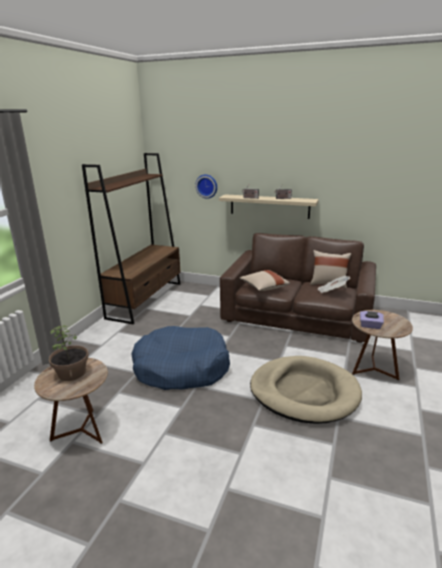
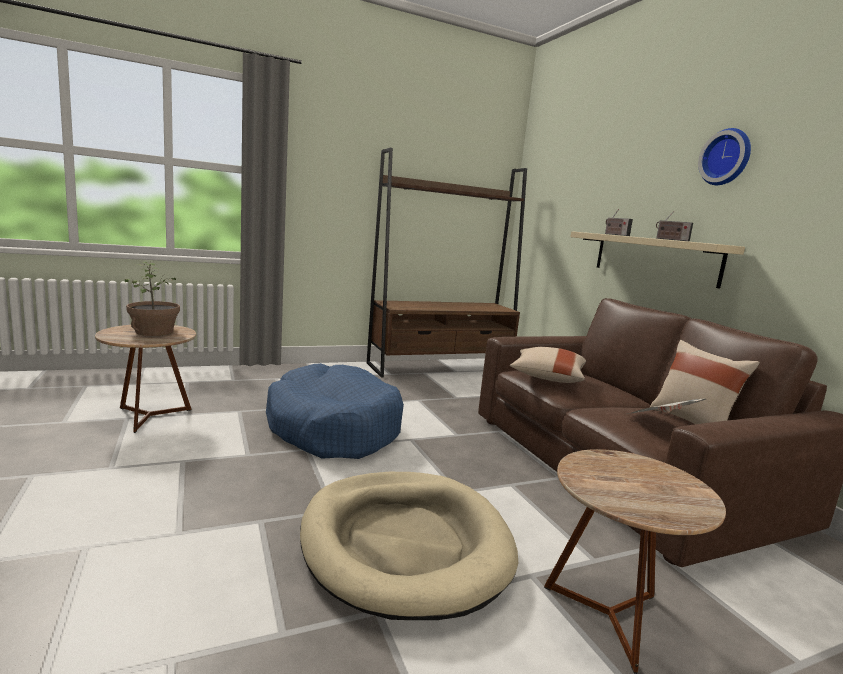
camera: 45 degrees right, 10 degrees down
(207, 186) = (575, 219): wall clock -> wall clock (727, 157)
(370, 326) = (592, 473): purple tissue box -> none

